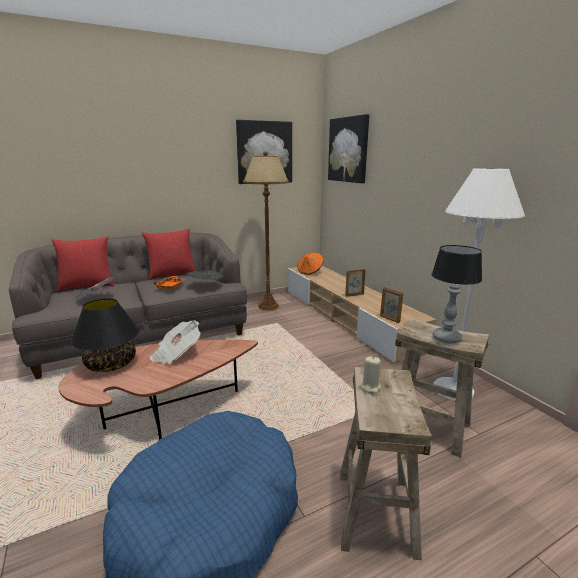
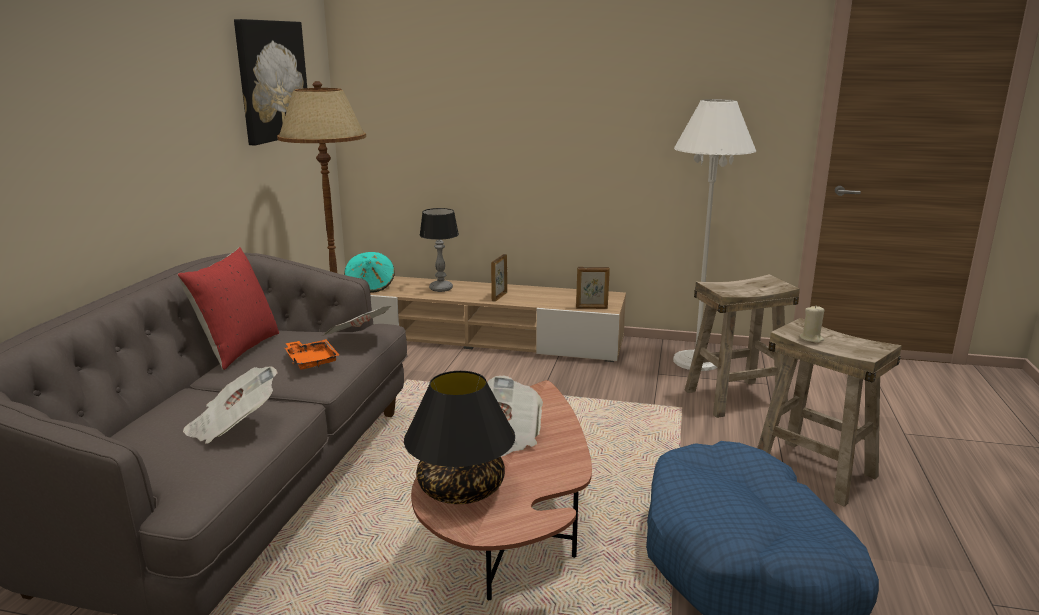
camera: 50 degrees left, 0 degrees up
(87, 286) = (124, 425): red pillow -> none
(310, 271) = (370, 286): orange hat -> turquoise hat
(348, 150) = (408, 71): picture -> none
(446, 338) = (755, 287): table lamp -> table lamp (441, 288)

